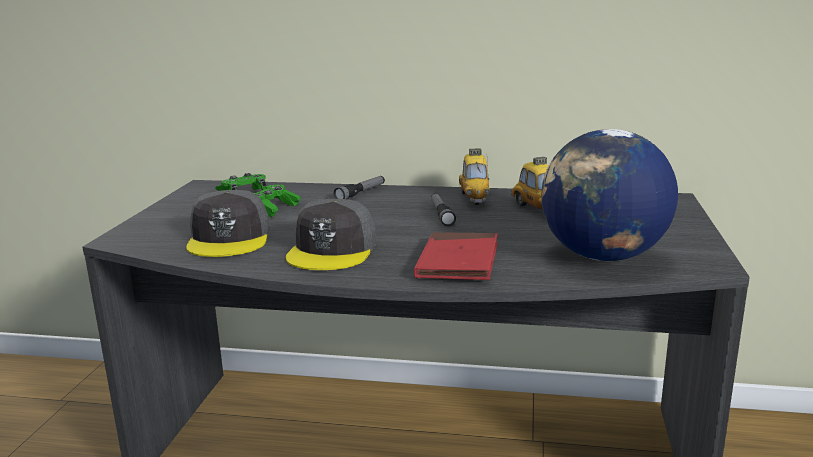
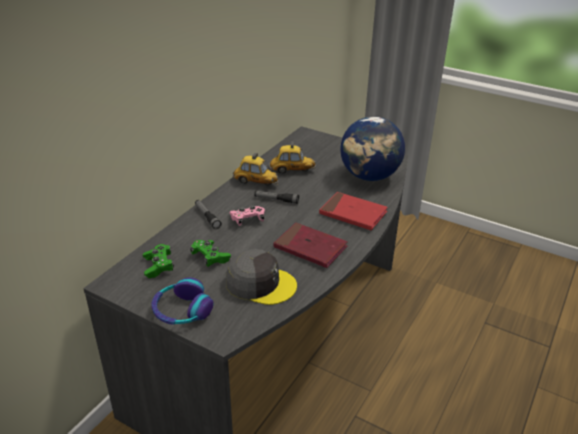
camera: 70 degrees left, 15 degrees up
(164, 216) = (182, 310): none -> headphones
(332, 250) = (310, 248): grey cap -> red book
(373, 210) = (247, 220): none -> pink game controller

